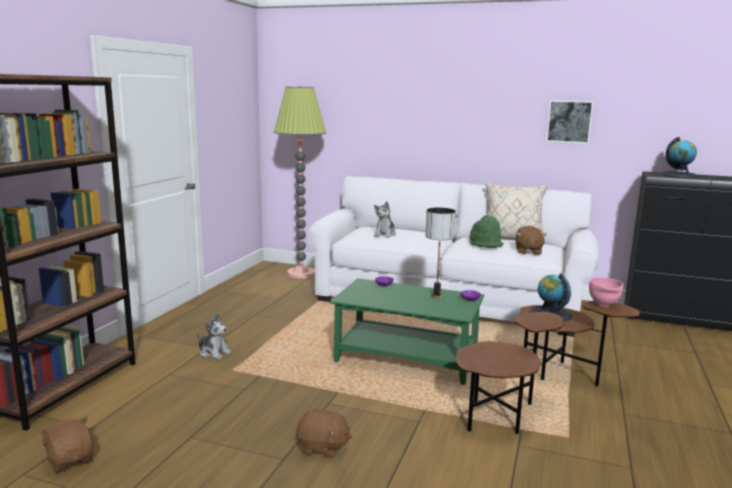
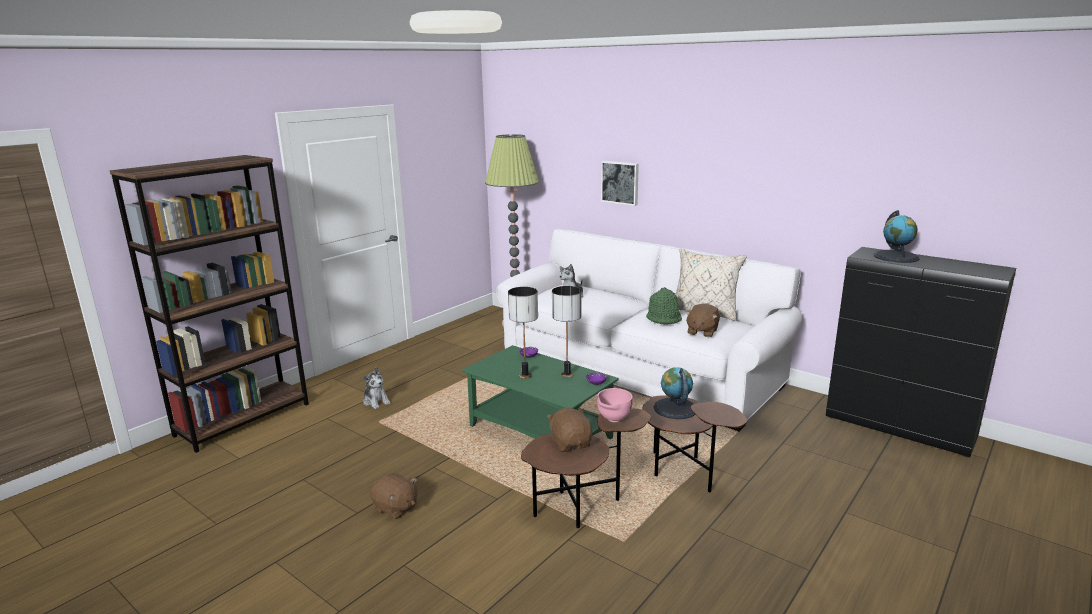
camera: 20 degrees right, 5 degrees up
(71, 460) = (209, 483): brown plush toy -> brown plush toy (571, 443)
(399, 300) = (525, 375): none -> table lamp
(569, 121) = (782, 182): picture -> picture (620, 182)
(603, 305) = (714, 409): pink bowl -> pink bowl (613, 420)

